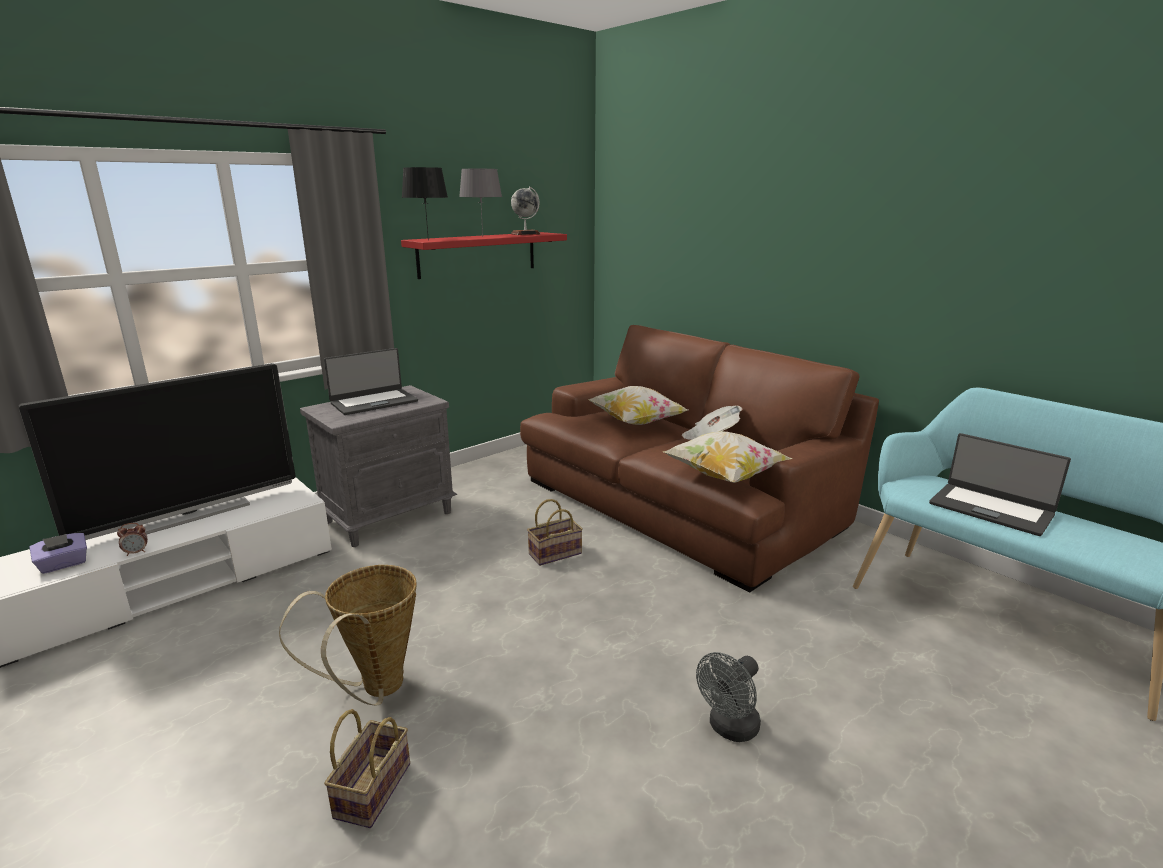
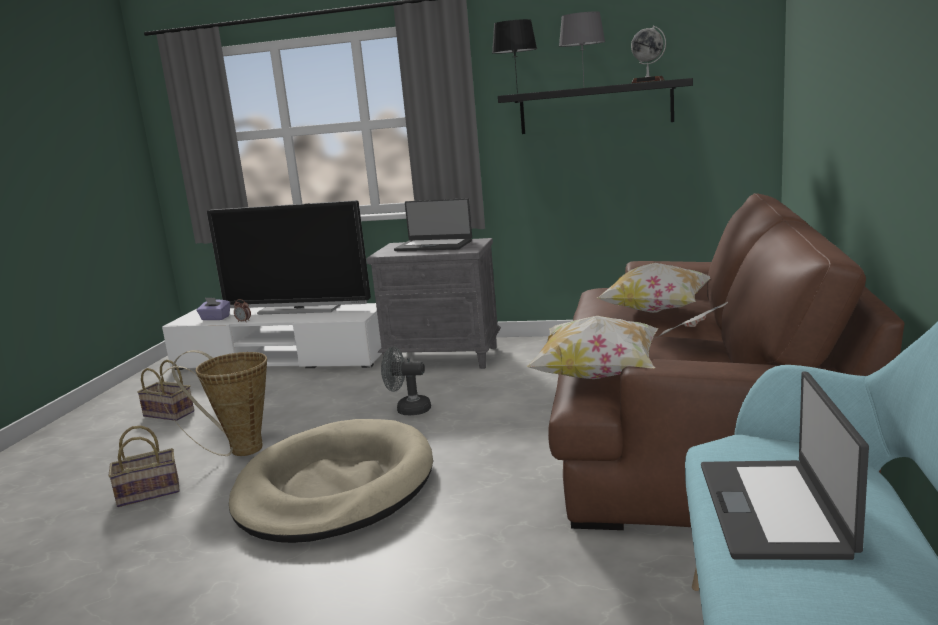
camera: 55 degrees right, 5 degrees down
(478, 254) = (595, 107): red shelf -> black shelf
(554, 660) = (335, 487): none -> beige dog bed
(556, 553) = (490, 423): basket -> basket (170, 413)
(729, 729) = (324, 595): grey fan -> grey fan (408, 409)

